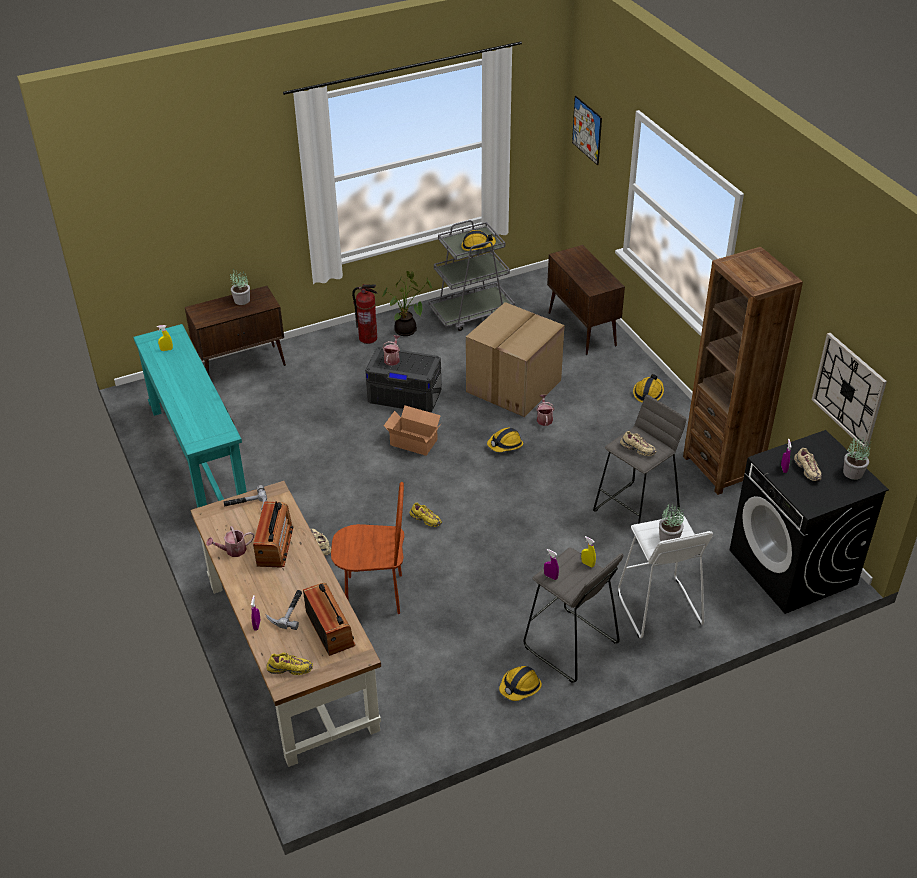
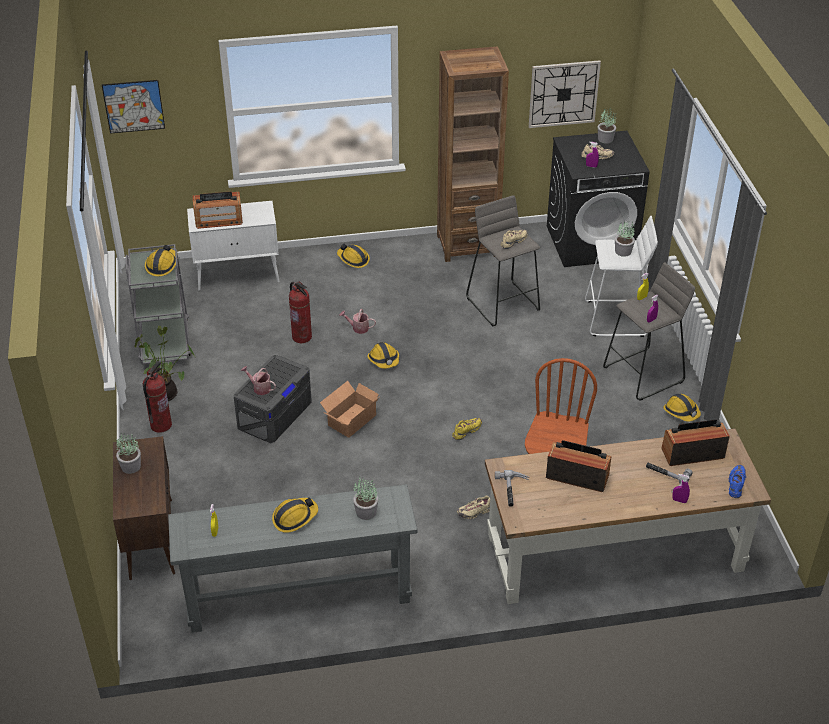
camera: 75 degrees left, 0 degrees up
(189, 385) = (294, 517): none -> hard hat
(198, 457) = (298, 595): turquoise console table -> grey console table
(202, 421) = (365, 512): none -> potted plant
(232, 550) = (576, 507): watering can -> none
(290, 669) = (736, 485): yellow shoe -> blue shoe
(514, 387) = (302, 337): cardboard box -> fire extinguisher
(575, 265) = (218, 220): none -> radio
(582, 330) = (238, 275): brown cabinet -> white cabinet

